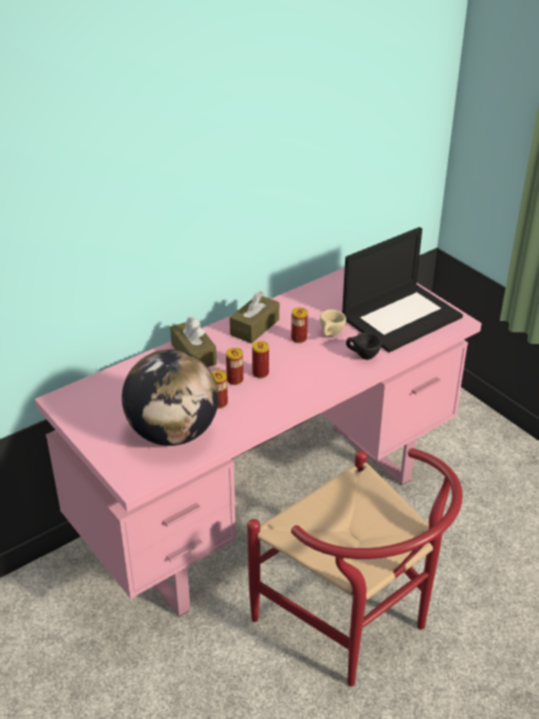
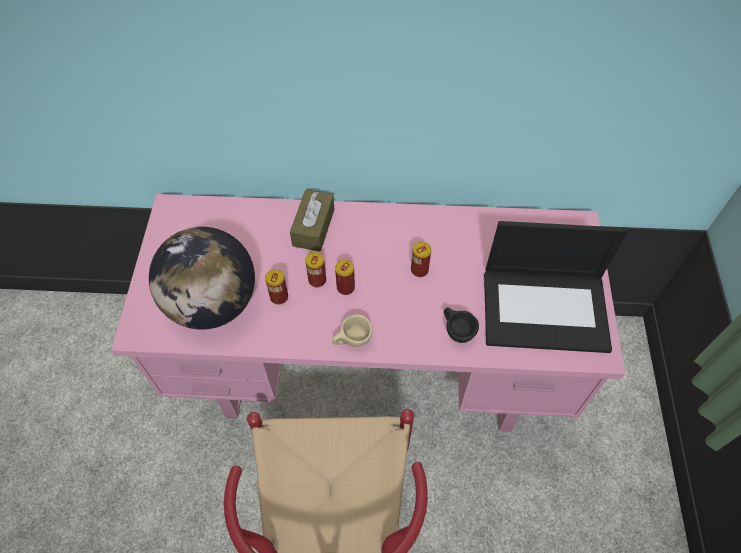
camera: 40 degrees right, 20 degrees up
(254, 327) = (394, 230): brown tissue box -> none
(331, 335) = (452, 286): beige cup -> beige cup (352, 342)

